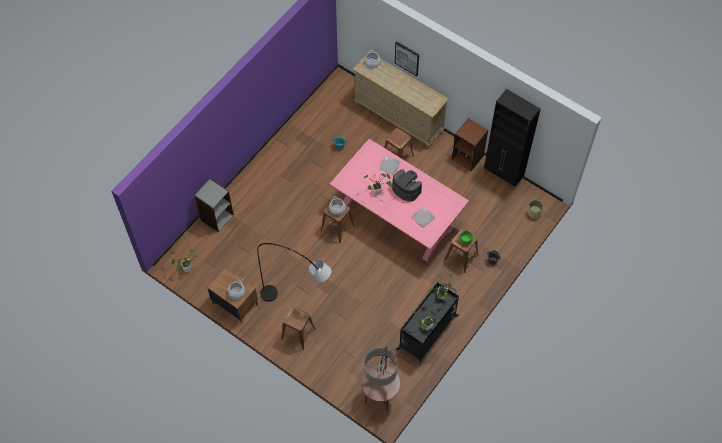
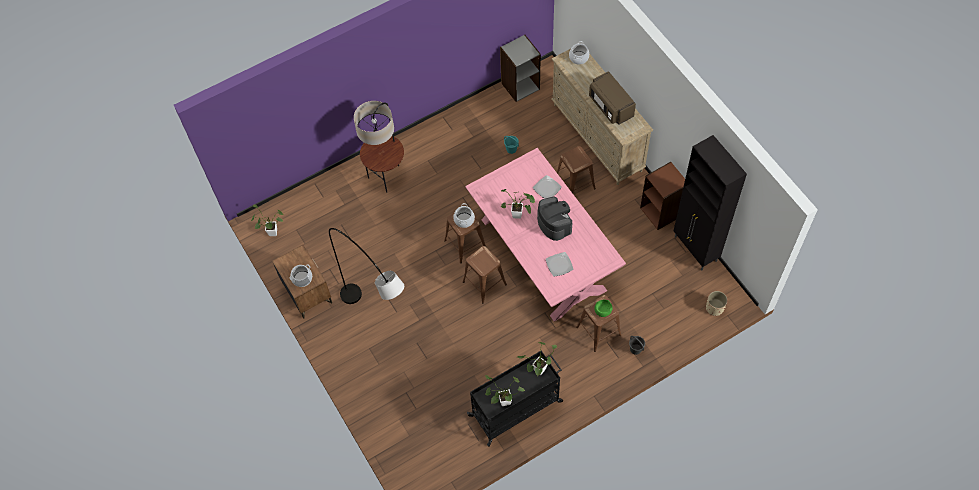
camera: 25 degrees right, 0 degrees up
(216, 217) = (333, 184): grey bookcase -> grey bookcase (520, 86)
(298, 334) = (362, 354): brown stool -> brown stool (484, 283)
(380, 396) = (423, 465): floor lamp -> floor lamp (386, 176)
(407, 58) = (617, 63): picture -> none
(411, 91) = (610, 106): none -> brown microwave

